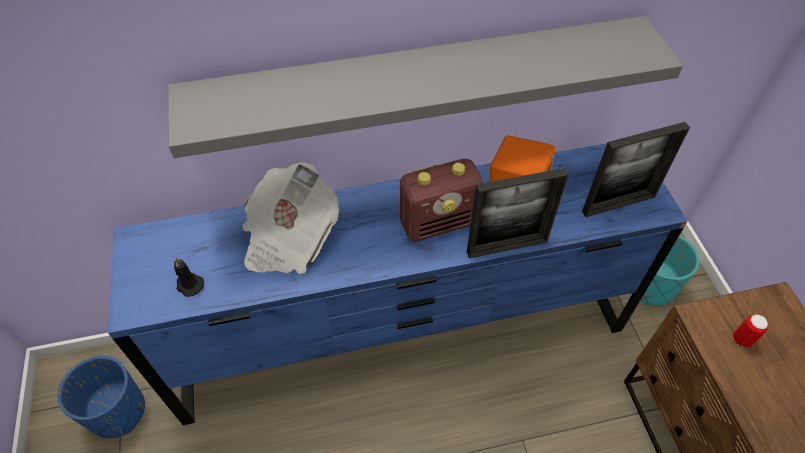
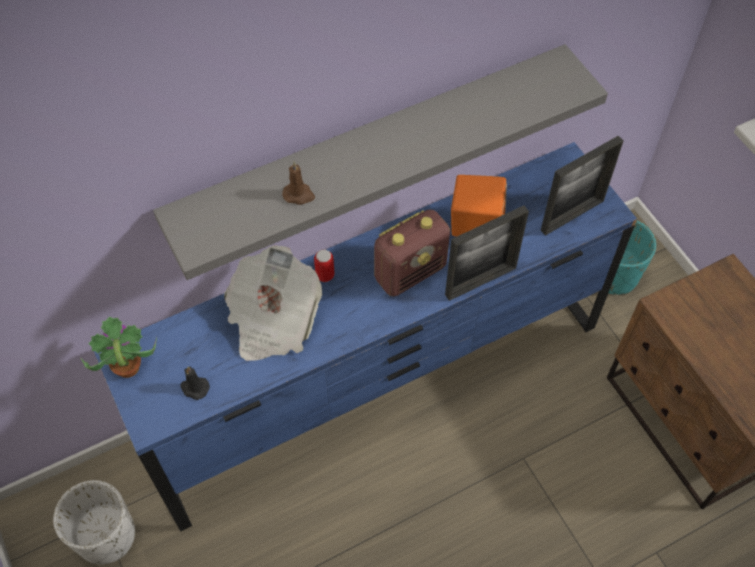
camera: 15 degrees left, 5 degrees up
(118, 411) = (106, 536): blue planter -> white planter
(136, 251) = (127, 368): none -> potted plant
(318, 98) = (299, 195): none -> brown candle
(742, 339) = (703, 317): can -> can (325, 275)

